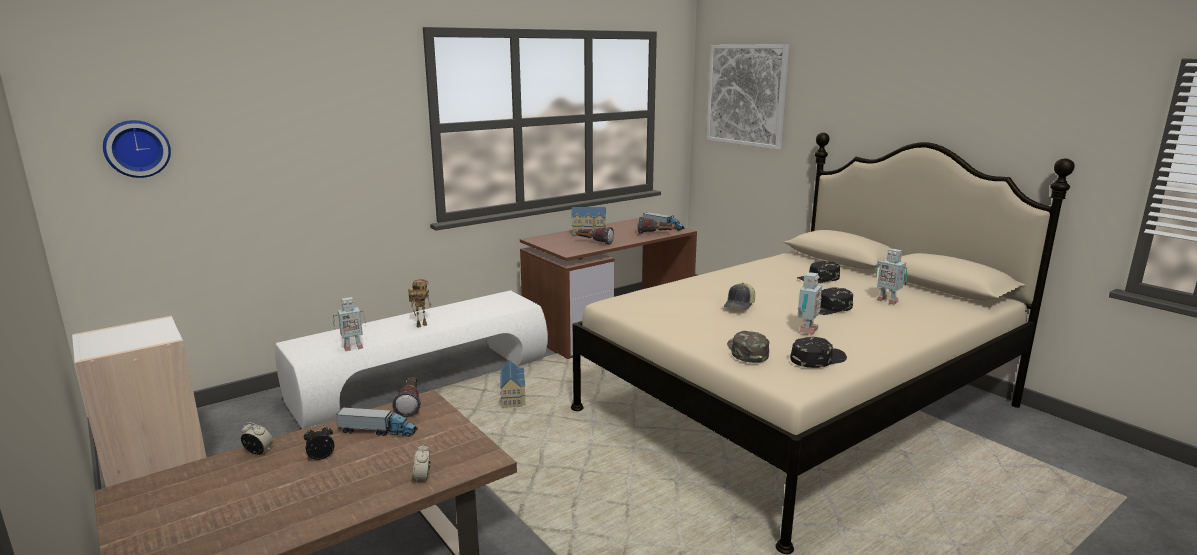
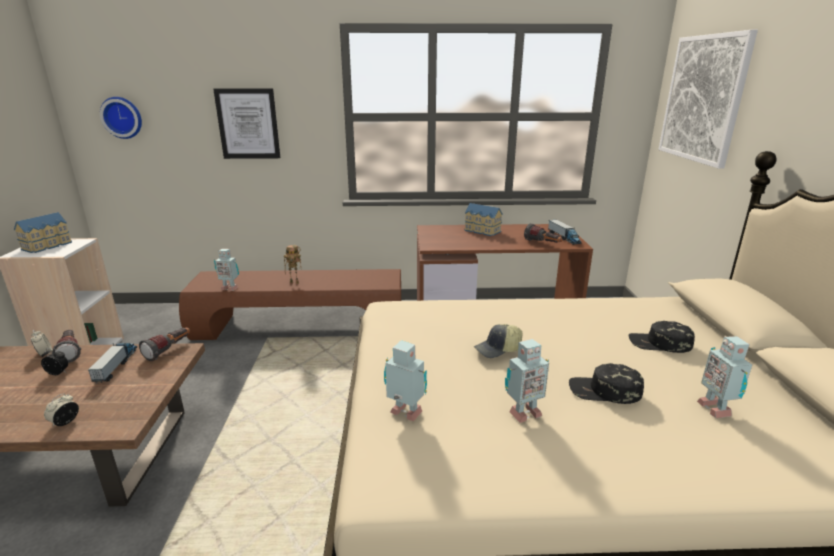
camera: 35 degrees right, 5 degrees up
(318, 144) = (248, 124): none -> picture
(378, 431) = (116, 366): toy truck -> toy truck turned 135 degrees counterclockwise
(421, 379) = (301, 325): white bench -> brown bench
(514, 398) = (337, 365): toy house -> toy house (48, 246)
(594, 243) = (469, 241): flashlight -> flashlight (71, 352)
(746, 351) = (405, 414): green cap -> toy robot
(817, 358) = (467, 463): black cap -> none

